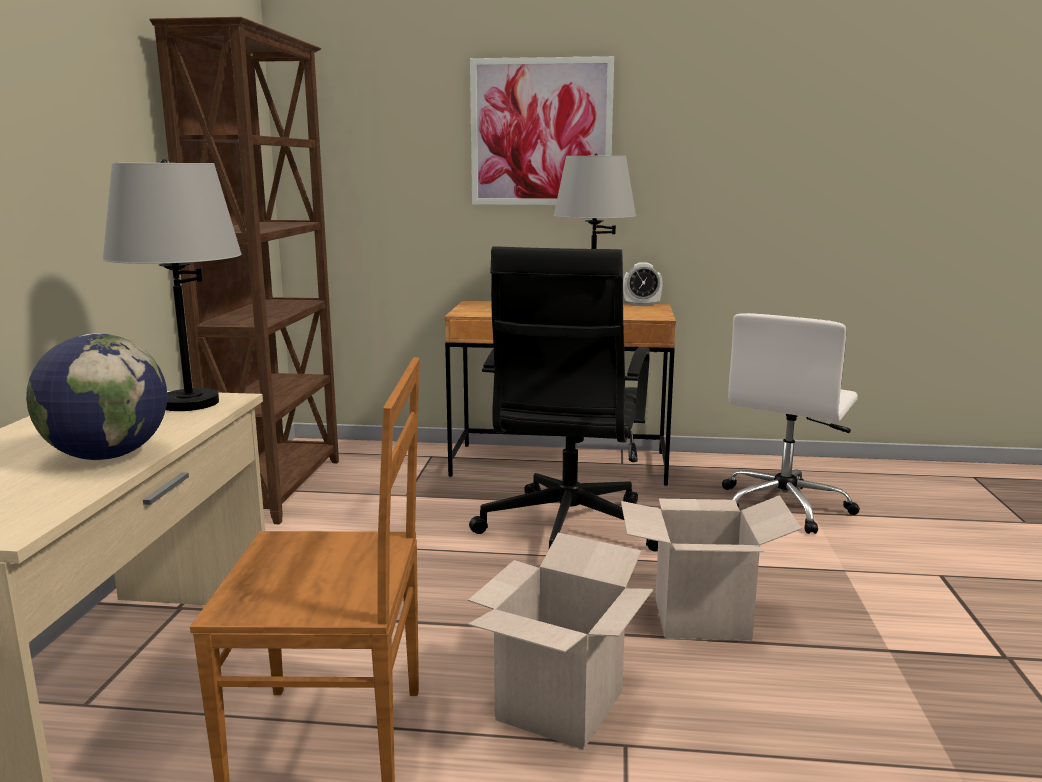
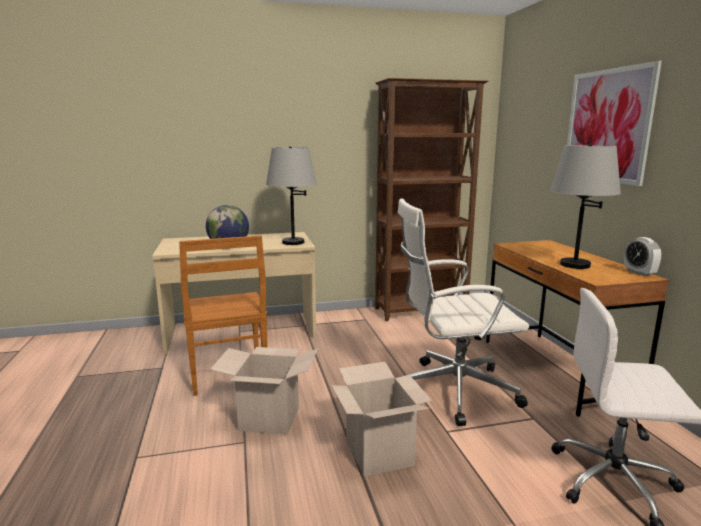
camera: 70 degrees right, 0 degrees up
(567, 532) = (452, 390): black office chair -> white office chair

